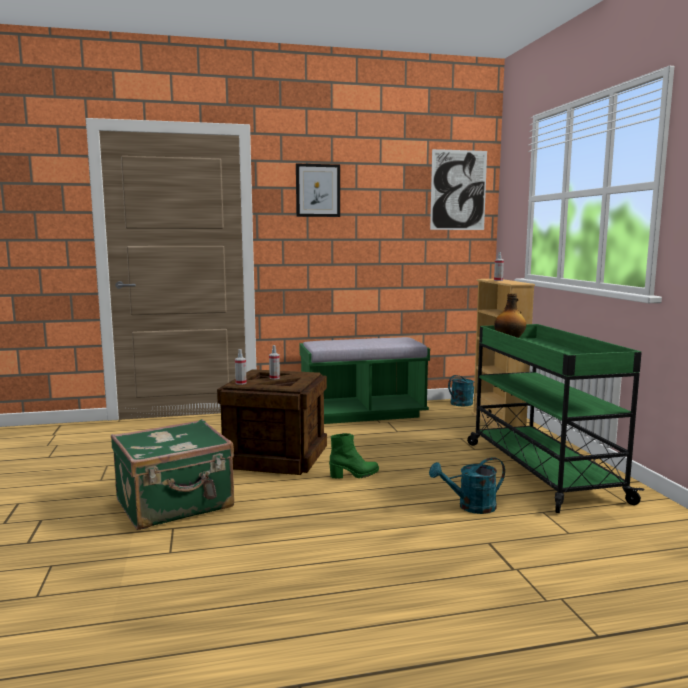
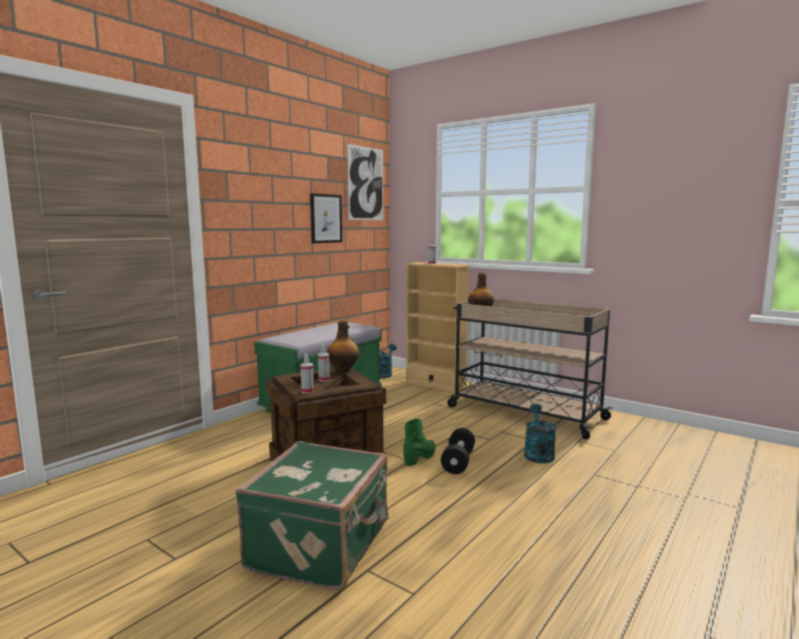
camera: 40 degrees left, 0 degrees up
(305, 375) = (343, 371): none -> bottle
(318, 190) = (261, 177): picture -> picture (326, 218)
(378, 488) = (458, 462): none -> black dumbbell
(470, 507) = (538, 453): turquoise watering can -> turquoise watering can turned 150 degrees clockwise
(541, 470) = (524, 412): green cart -> beige cart

